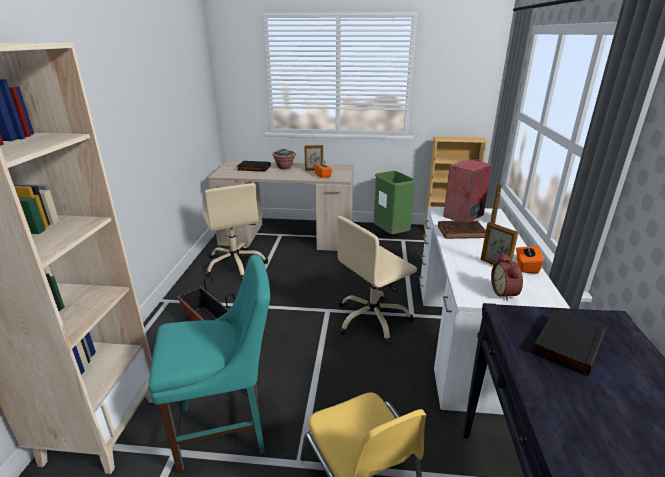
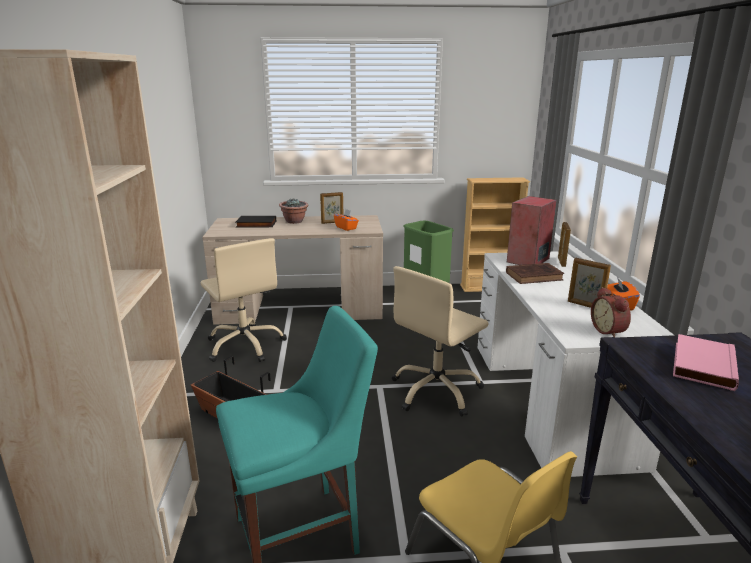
camera: 10 degrees left, 5 degrees down
(566, 343) = (701, 365): black book -> pink book

